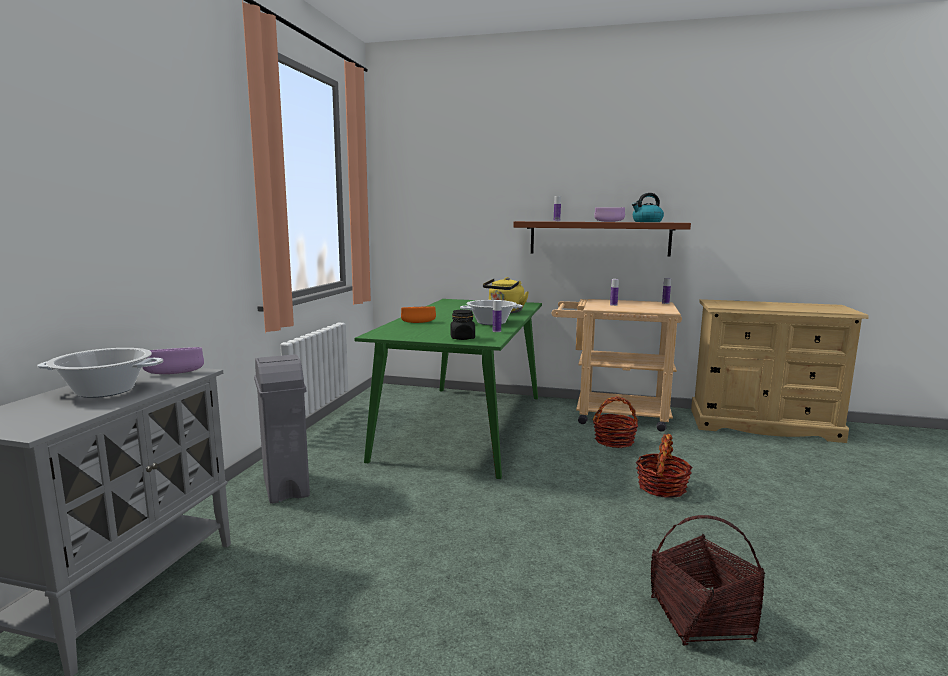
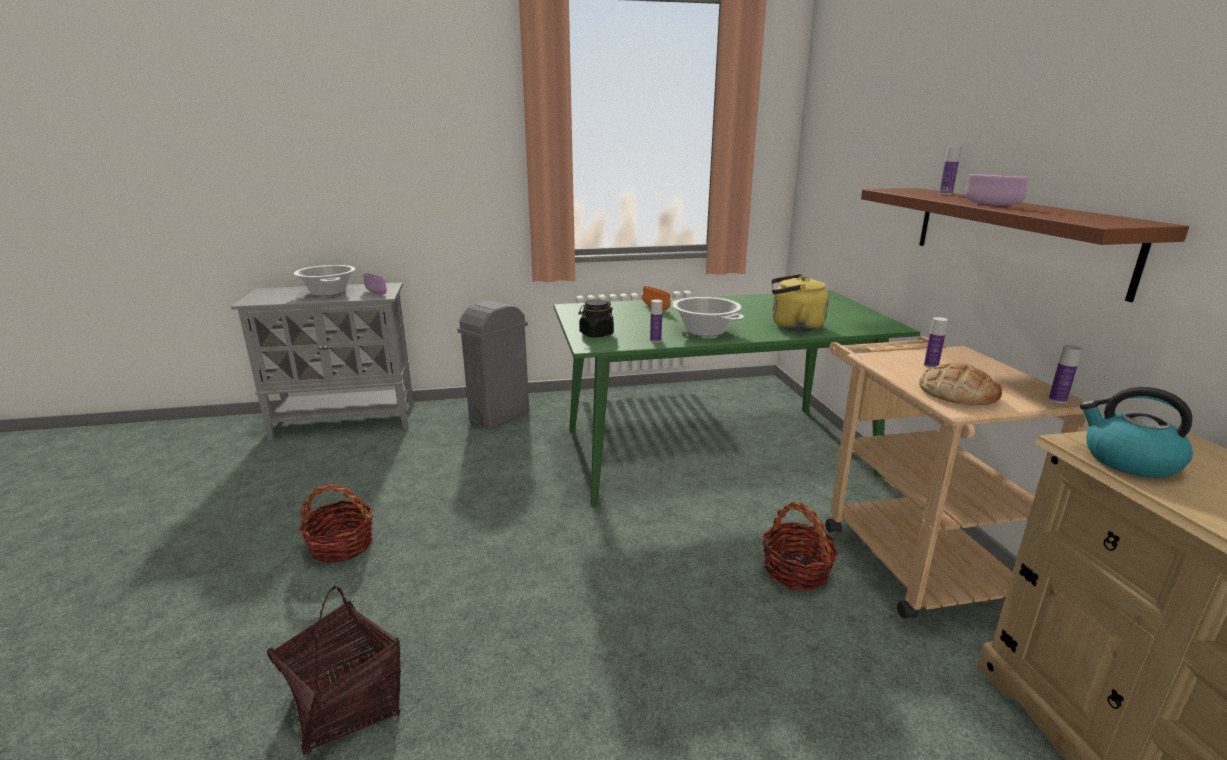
camera: 65 degrees right, 10 degrees up
(647, 222) = (1066, 213): kettle -> kettle (1128, 461)
(651, 308) = (957, 393): none -> bread
(662, 487) = (666, 640): basket -> basket (341, 545)

